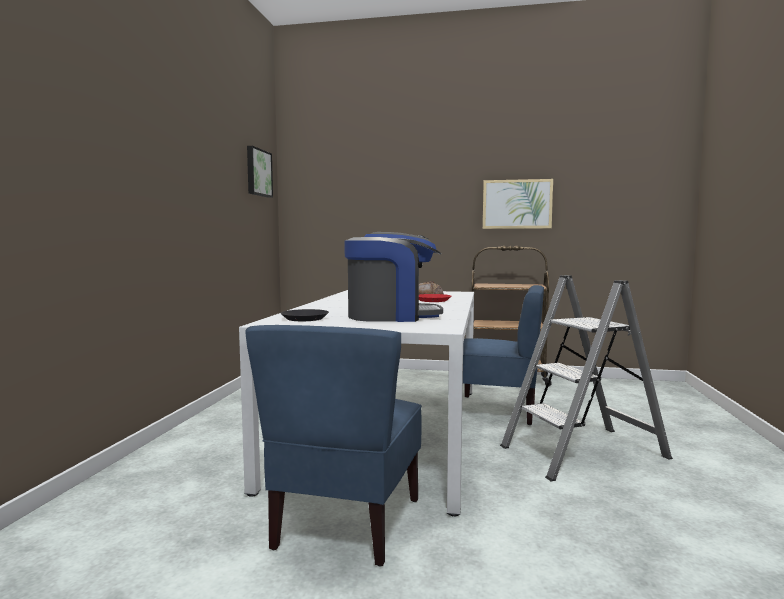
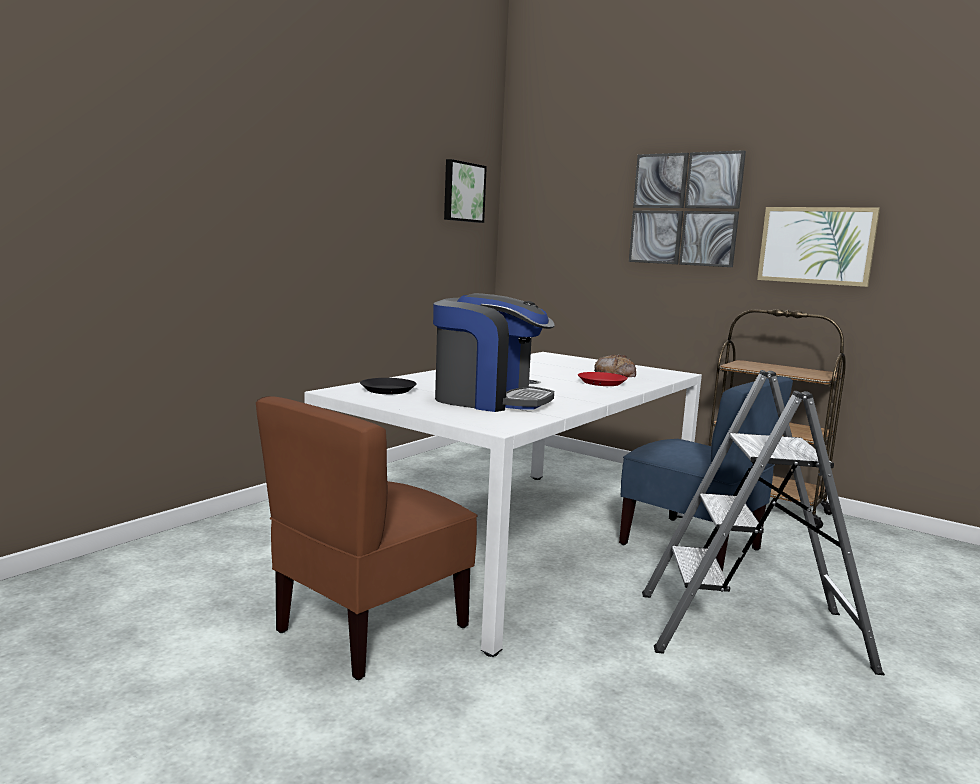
camera: 25 degrees right, 5 degrees up
(346, 523) = (370, 628): blue chair -> brown chair
(427, 184) = (684, 209): none -> picture

